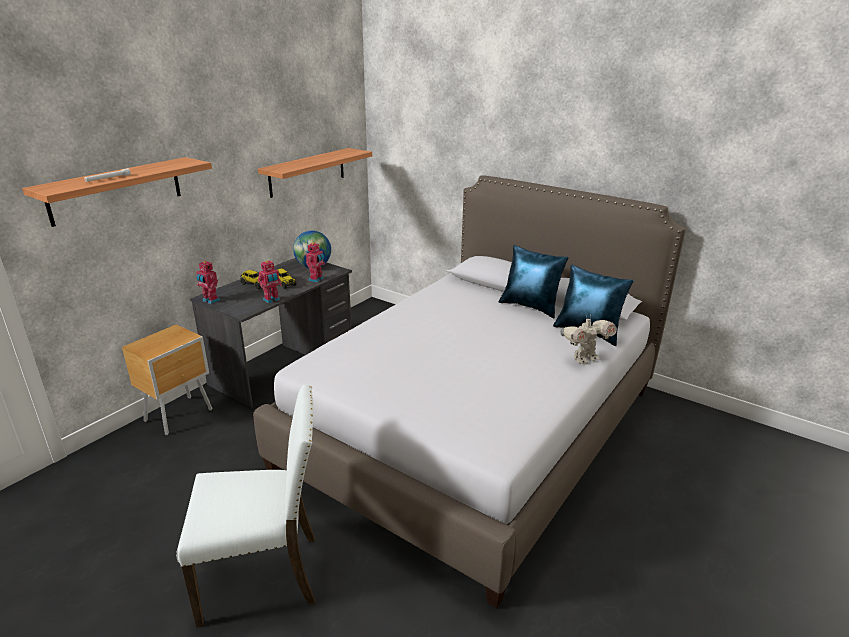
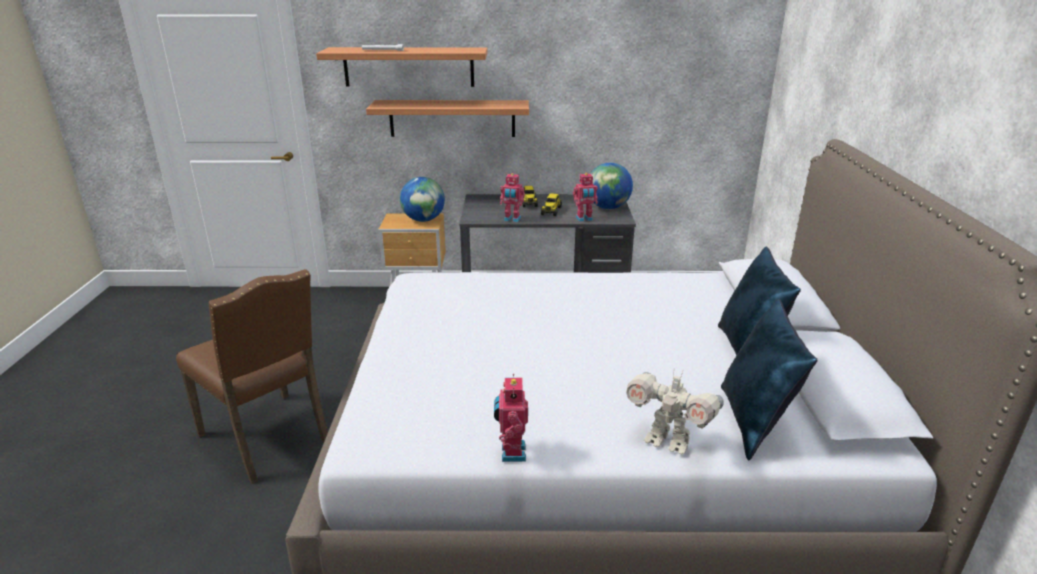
camera: 55 degrees right, 0 degrees up
(172, 336) = (423, 220): none -> globe
(210, 300) = (473, 201): toy robot -> toy robot (511, 452)
(264, 575) = (268, 438): white chair -> brown chair
(307, 172) = (654, 95): shelf -> shelf (452, 118)

